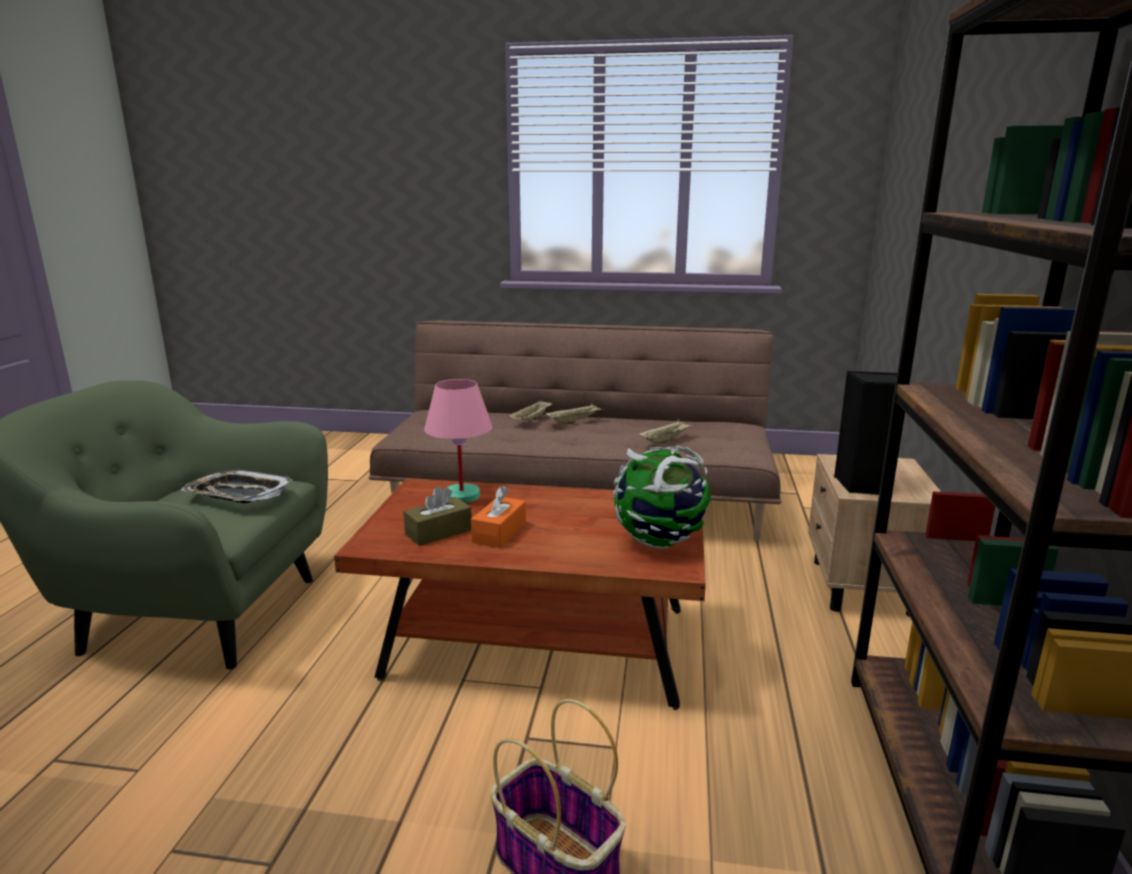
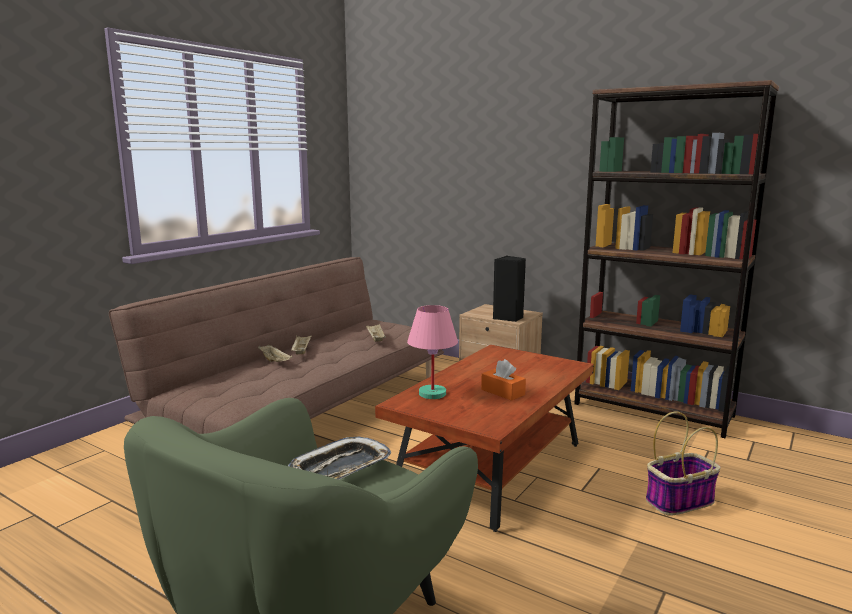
camera: 65 degrees left, 5 degrees down
(438, 532) = (488, 407): brown tissue box -> none
(660, 541) = (543, 362): globe -> none

